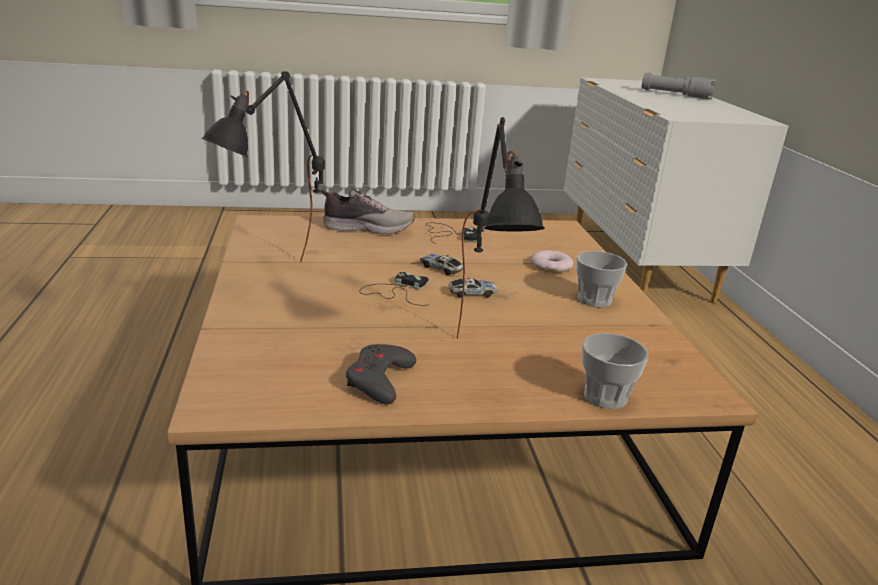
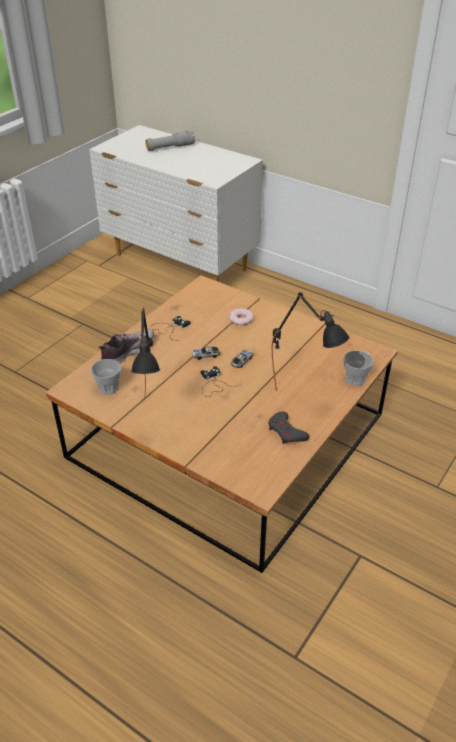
camera: 45 degrees left, 15 degrees up
(594, 300) = (285, 329): cup -> cup (108, 388)

